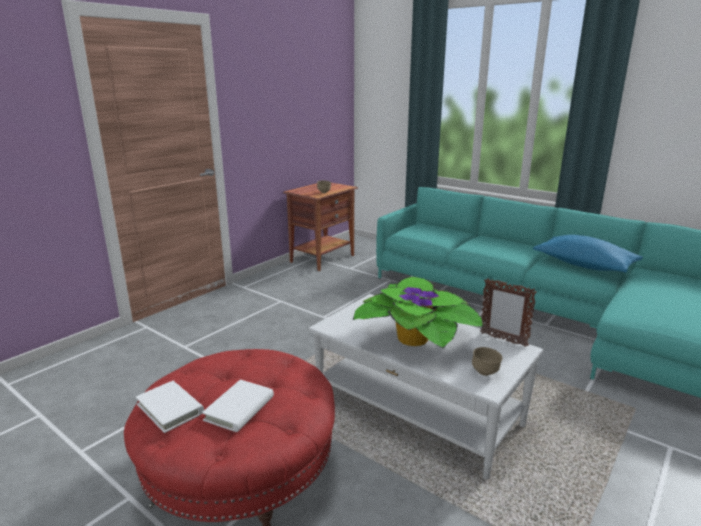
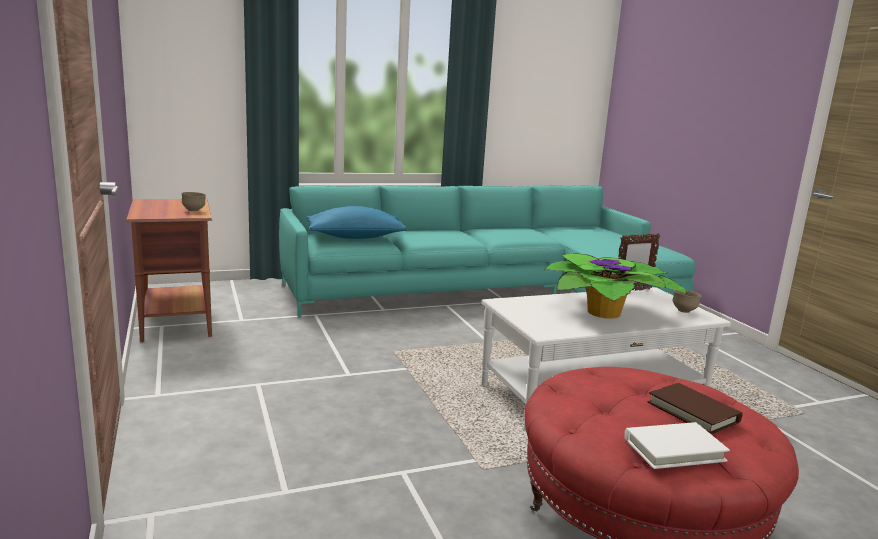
camera: 60 degrees left, 5 degrees down
(239, 408) = (693, 412): white book -> brown book
(584, 265) = (519, 233): blue pillow -> blue pillow (355, 237)

